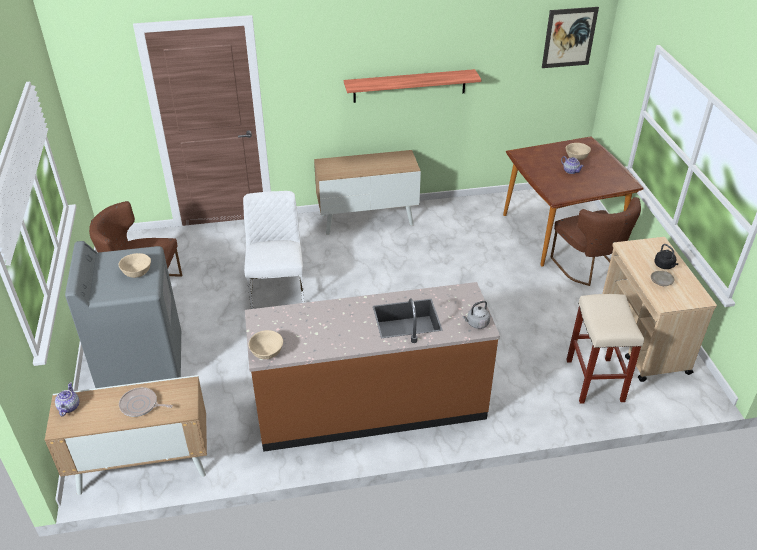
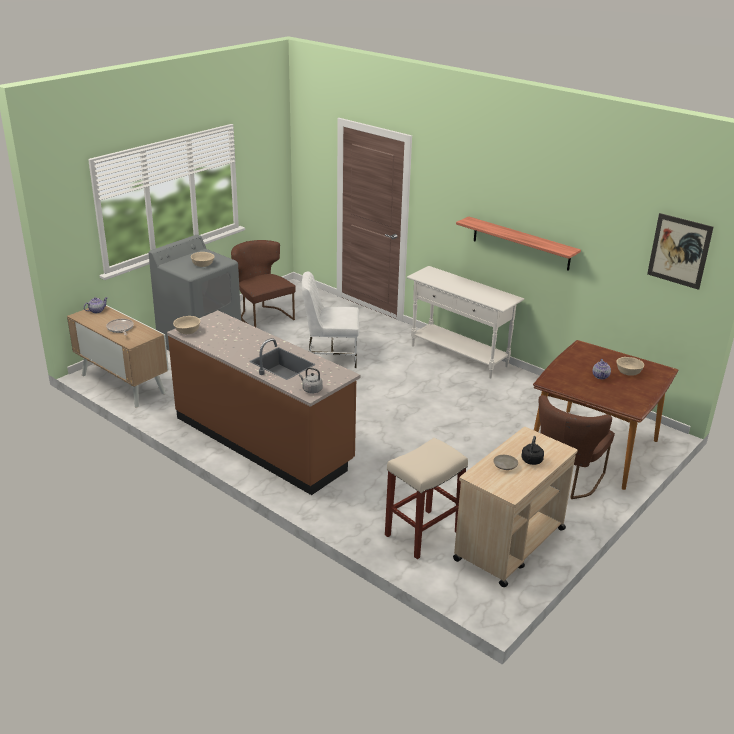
camera: 50 degrees right, 10 degrees down
(277, 288) = (331, 356): white chair -> white chair turned 135 degrees counterclockwise
(367, 219) = (459, 356): cabinet -> white console table

